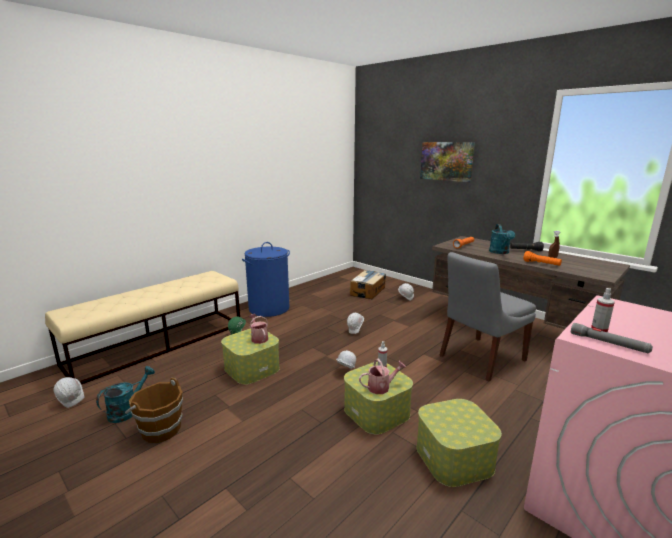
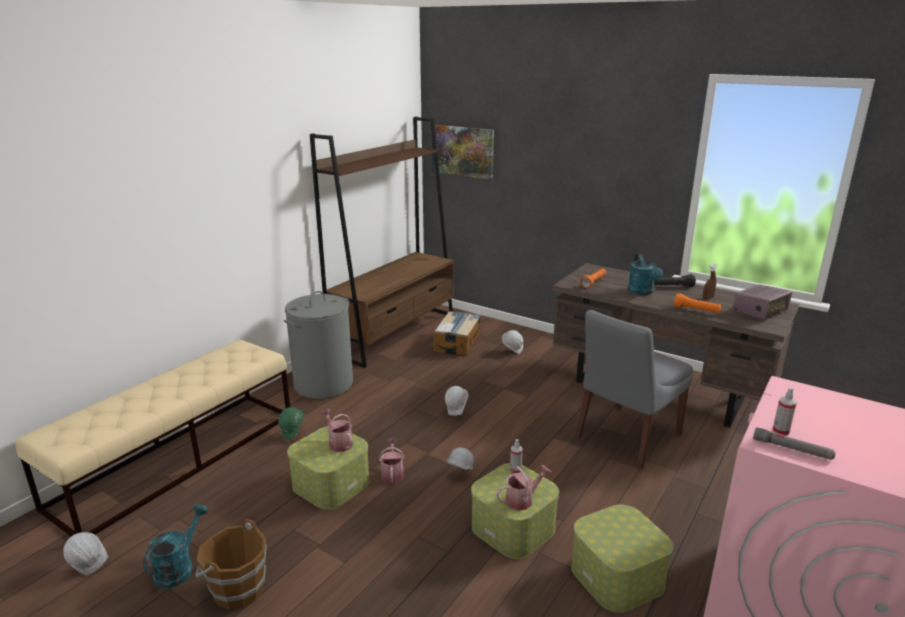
camera: 10 degrees left, 5 degrees up
(269, 308) = (323, 384): blue laundry basket -> grey laundry basket
(297, 366) = (392, 473): none -> watering can
(326, 283) = (395, 333): none -> brown bookcase
(446, 161) = (561, 157): picture -> picture (463, 151)
(595, 267) = (760, 311): none -> radio

